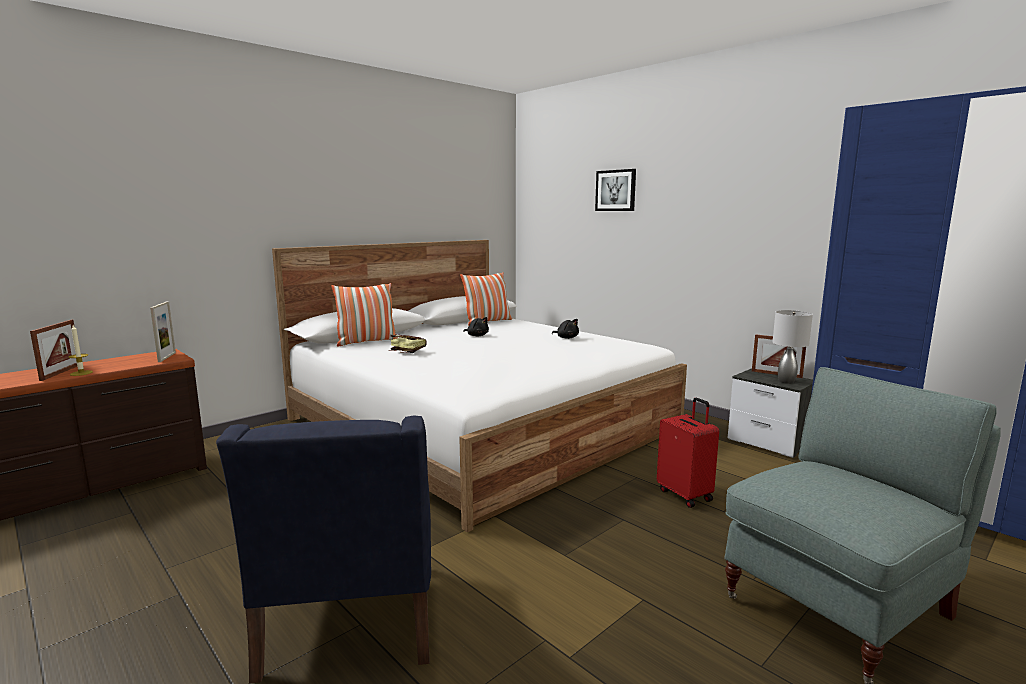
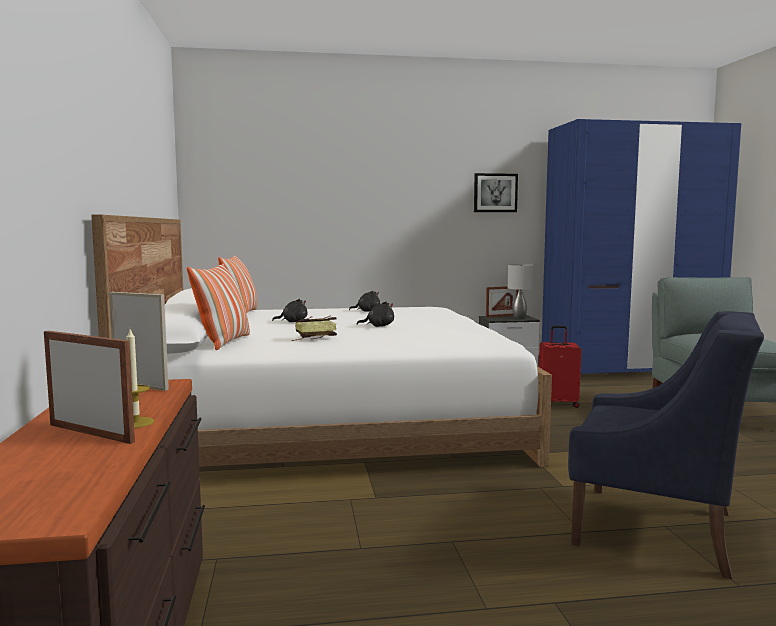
camera: 55 degrees left, 5 degrees down
(483, 353) = (378, 326): none -> black plush toy
(616, 190) = (328, 168): picture -> picture (495, 193)

